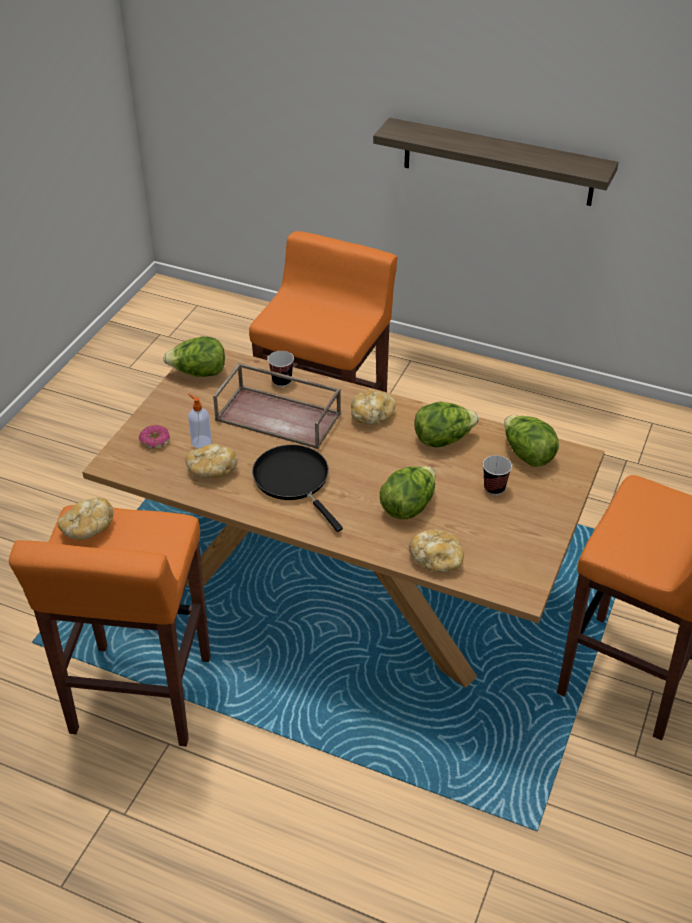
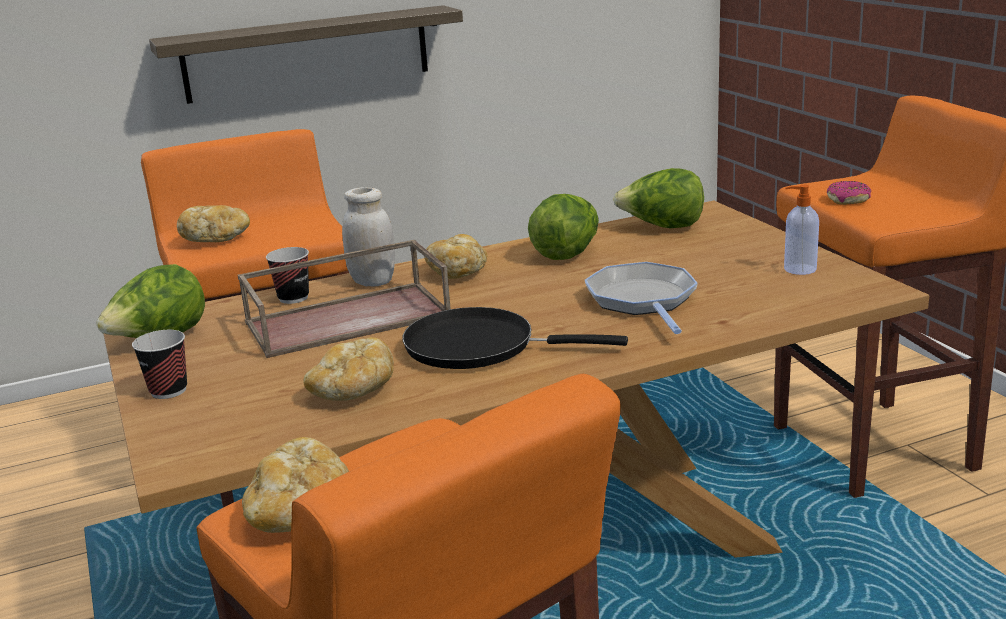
camera: 45 degrees left, 20 degrees down
(155, 441) = (210, 412): donut -> donut (848, 200)
(200, 441) = (283, 380): soap dispenser -> soap dispenser (798, 269)
(328, 393) = (372, 281): none -> white jar
(408, 506) = (642, 300): lettuce -> frying pan
(436, 559) = (759, 314): bread -> bread (216, 239)
(494, 488) = (687, 254): cup -> cup (168, 391)

